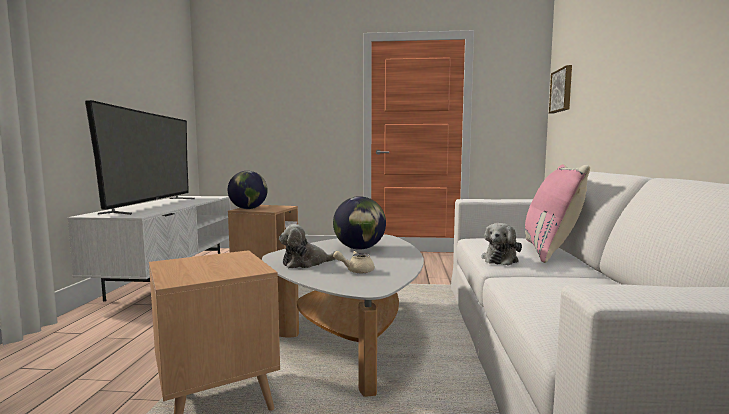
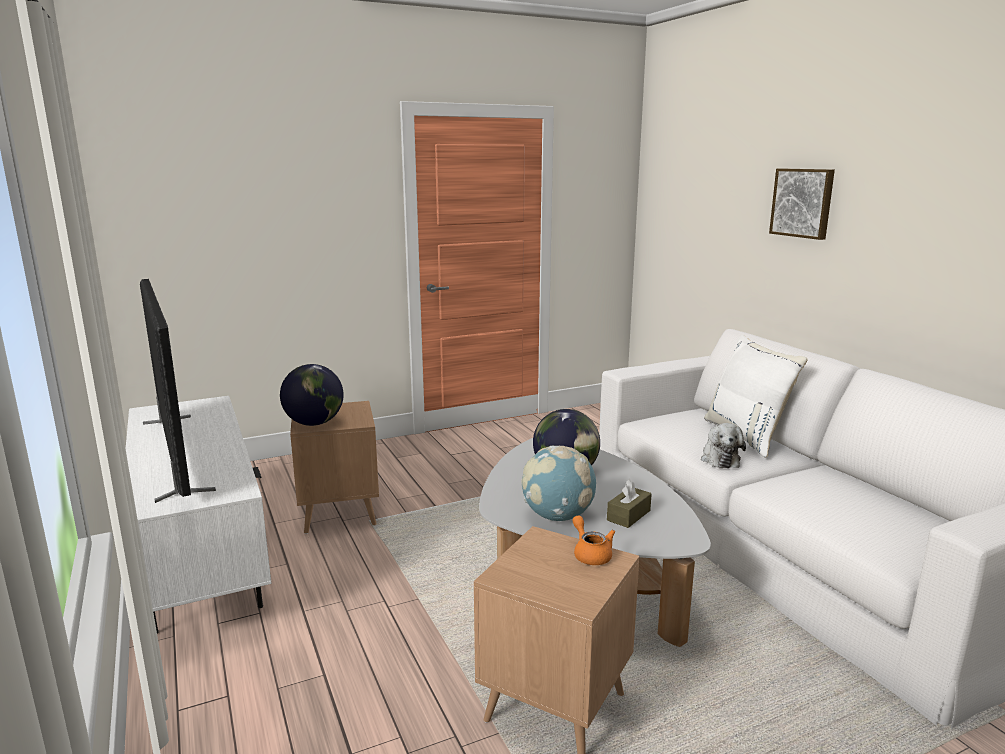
camera: 30 degrees left, 10 degrees up
(246, 265) = (590, 554): none -> orange teapot
(306, 263) = (558, 516): plush toy -> globe
(356, 271) = (628, 515): beige teapot -> brown tissue box
(551, 252) = (747, 436): pink pillow -> white pillow
(562, 90) = (667, 201): picture -> picture (803, 203)

